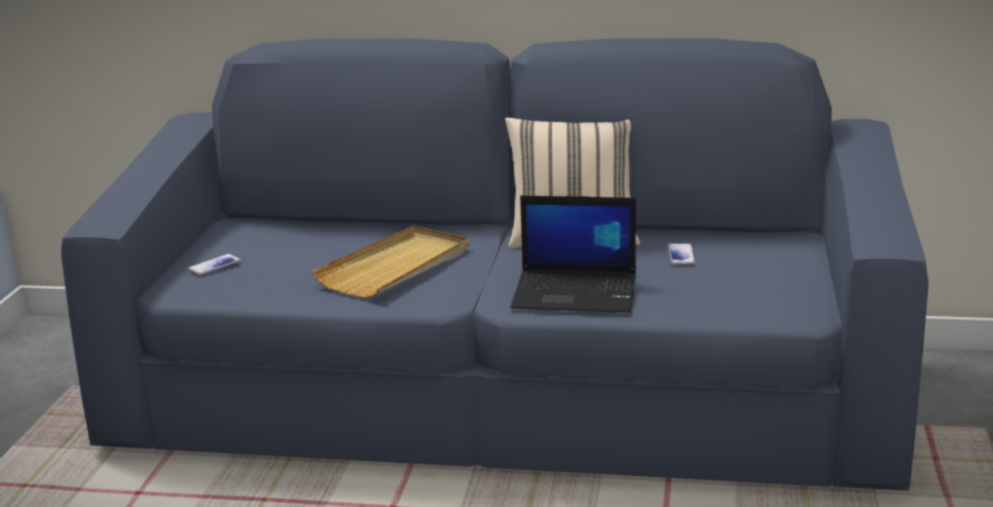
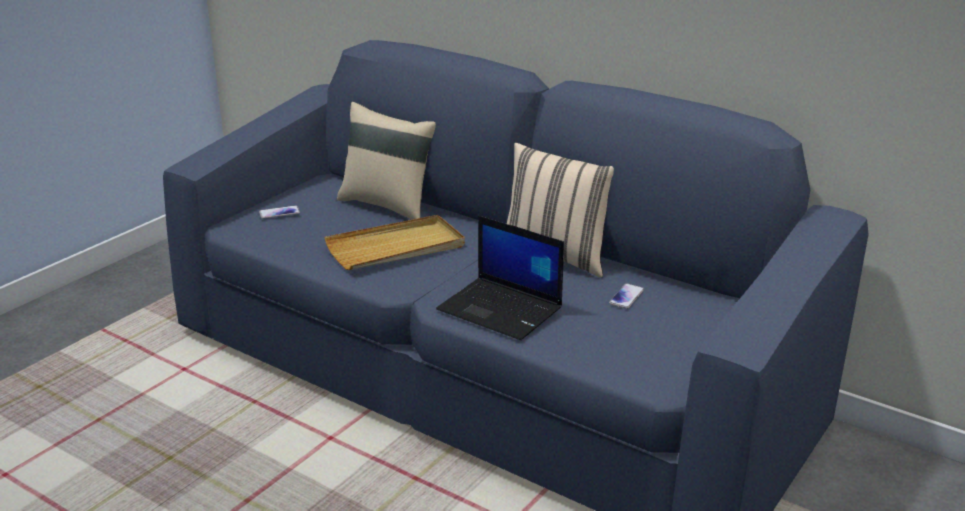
camera: 25 degrees right, 5 degrees up
(333, 232) = (388, 205): none -> beige pillow

